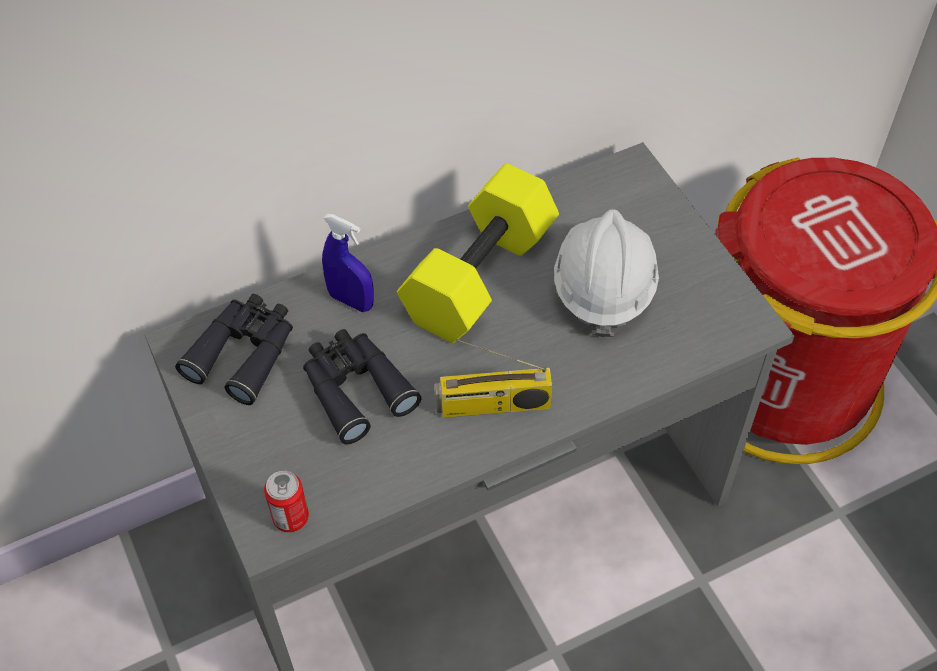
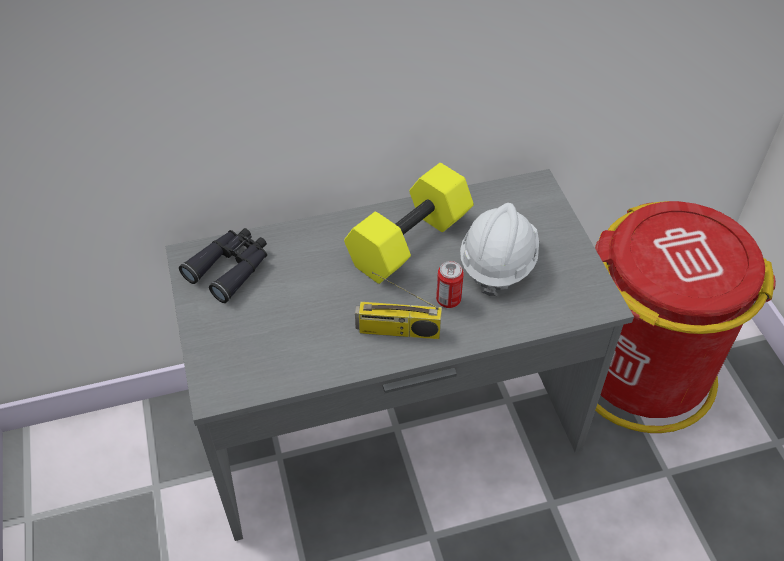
camera: 10 degrees right, 5 degrees down
(291, 517) = (233, 384): can -> can (448, 300)
(351, 300) = (314, 244): blue spray bottle -> none
(355, 388) = (302, 304): black binoculars -> none

